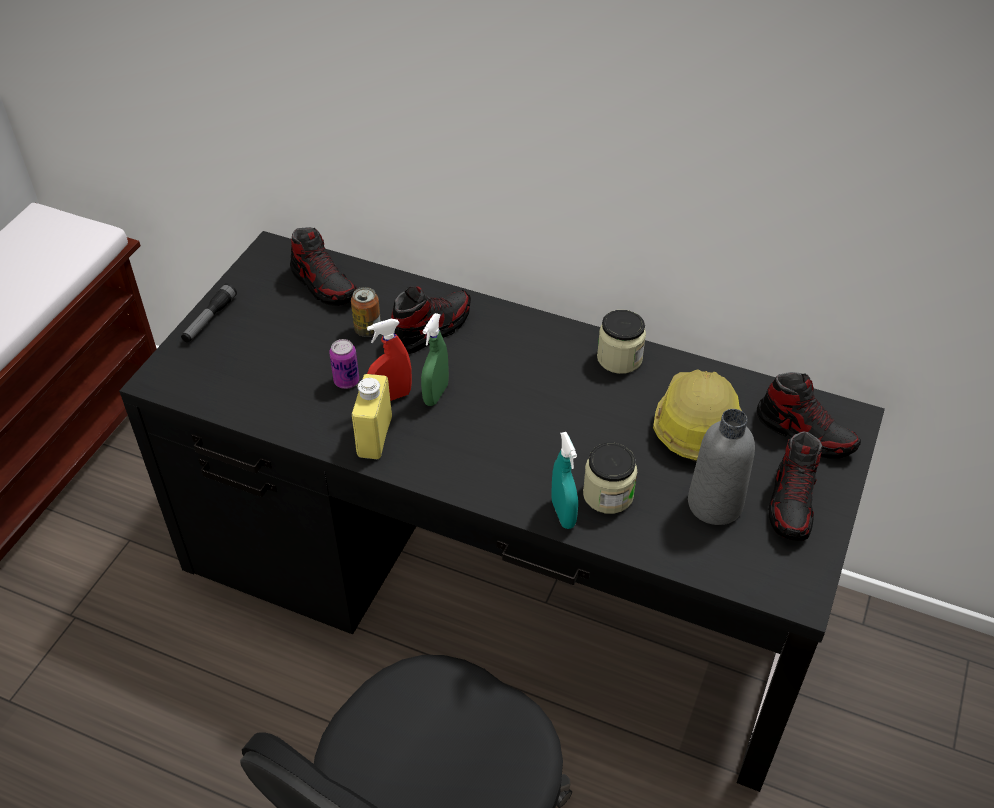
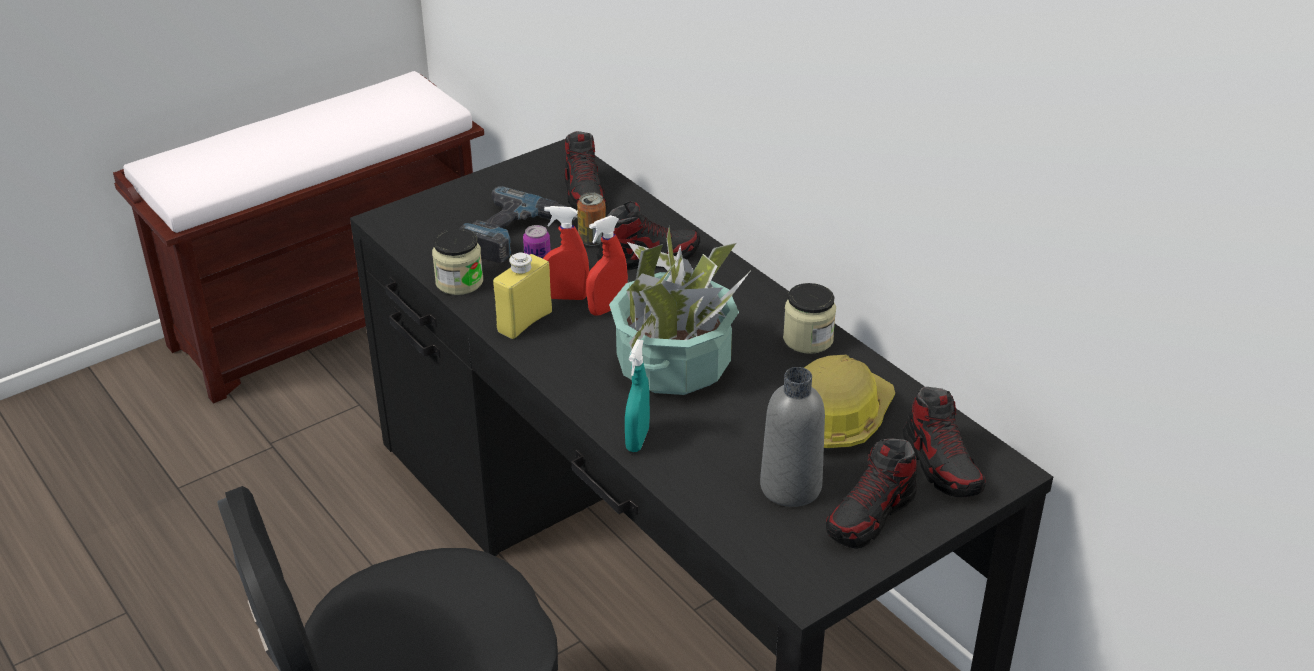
camera: 30 degrees right, 10 degrees down
(209, 319) = (465, 189): flashlight -> none
(294, 350) = (515, 235): none -> power drill
(436, 394) = (607, 308): green spray bottle -> red spray bottle
(535, 428) = (673, 365): none -> potted plant
(608, 494) = (693, 441): jar -> jar (459, 282)

